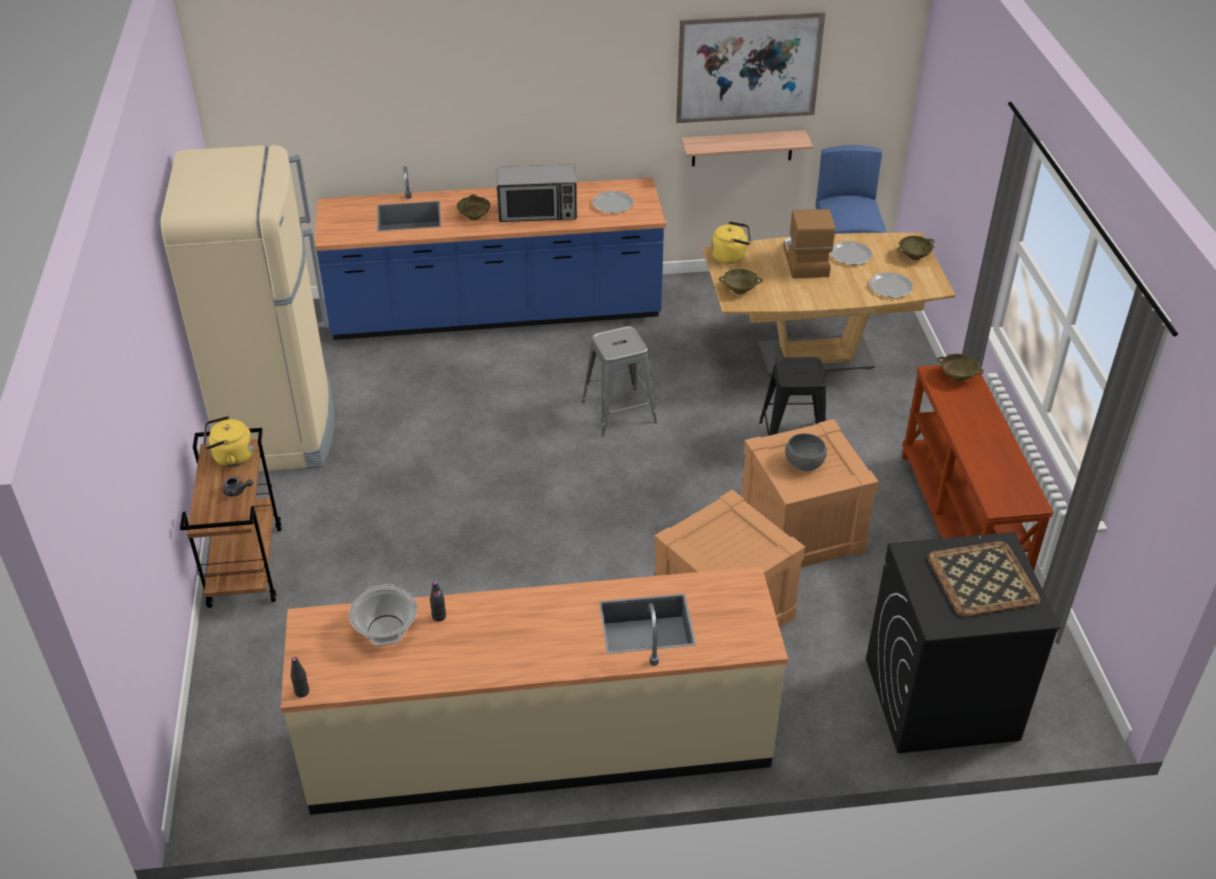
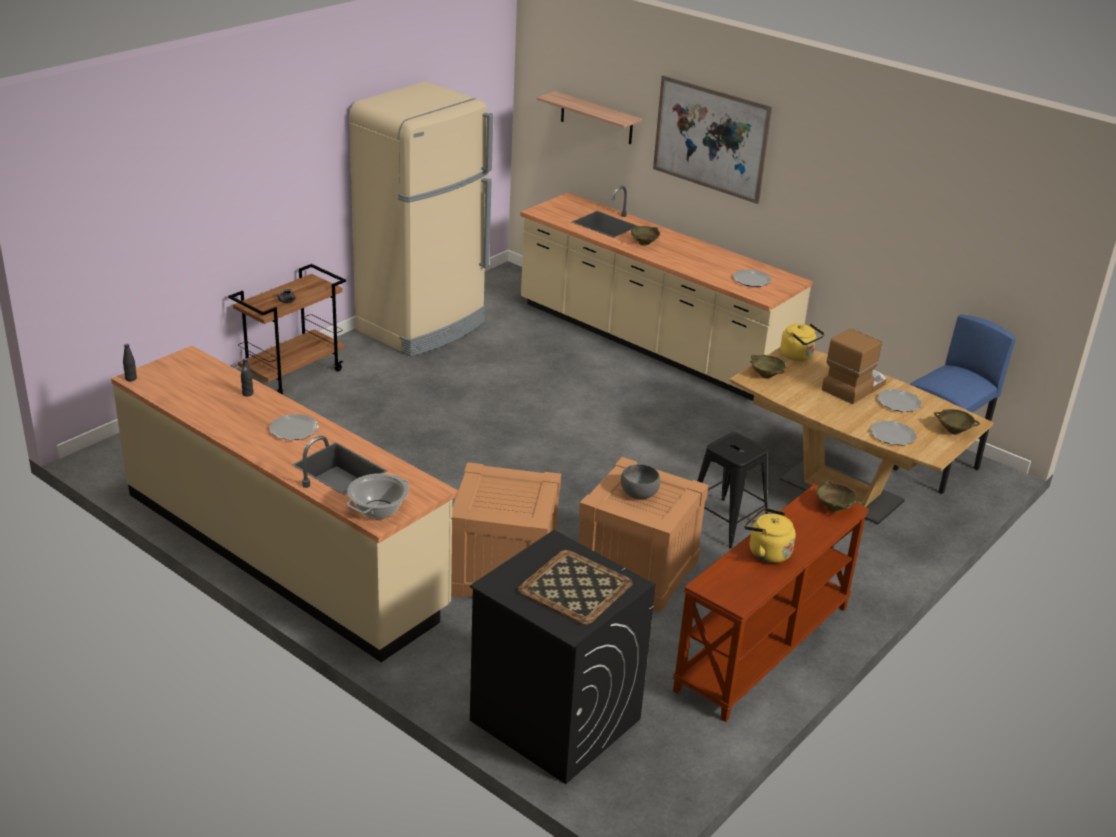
camera: 45 degrees right, 10 degrees down
(231, 457) = (313, 286): yellow kettle -> yellow kettle (766, 552)
(385, 629) = (214, 381): cooking pot -> cooking pot (378, 509)
(496, 313) = (650, 344): blue counter -> beige counter
(537, 212) = (691, 260): microwave -> none
(545, 618) = (294, 429): none -> plate
(618, 412) = (634, 436): grey stool -> none
(742, 148) = (897, 286): shelf -> shelf (596, 118)
(748, 68) = (914, 206): picture -> picture (710, 138)

